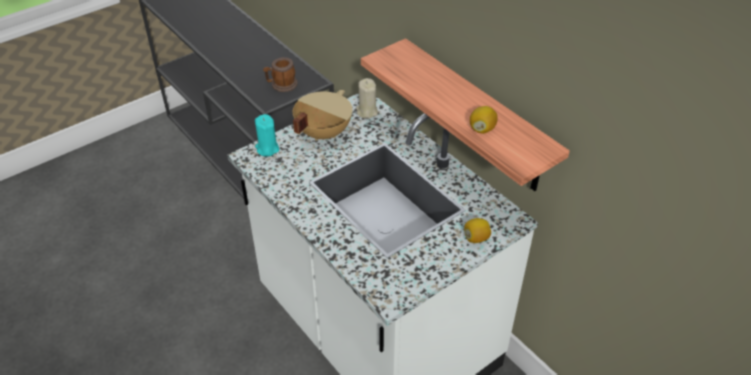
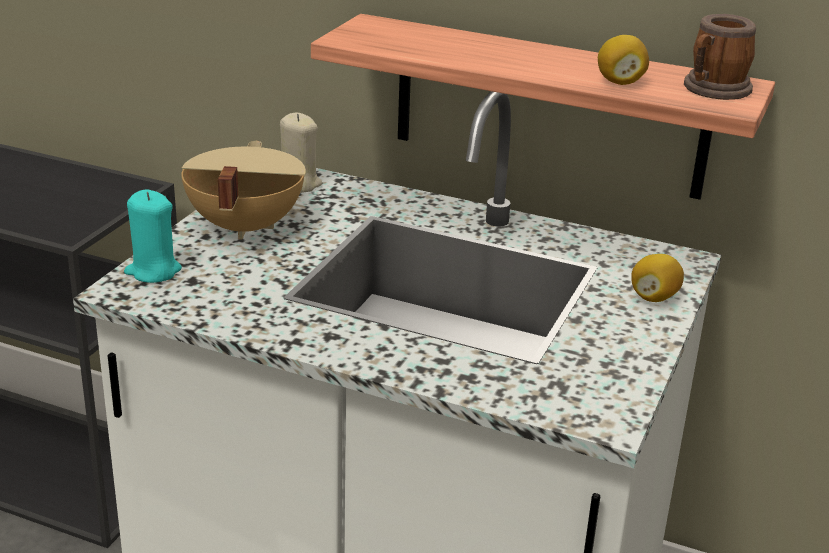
camera: 30 degrees left, 15 degrees down
(281, 85) = (73, 204): mug -> mug (713, 90)

